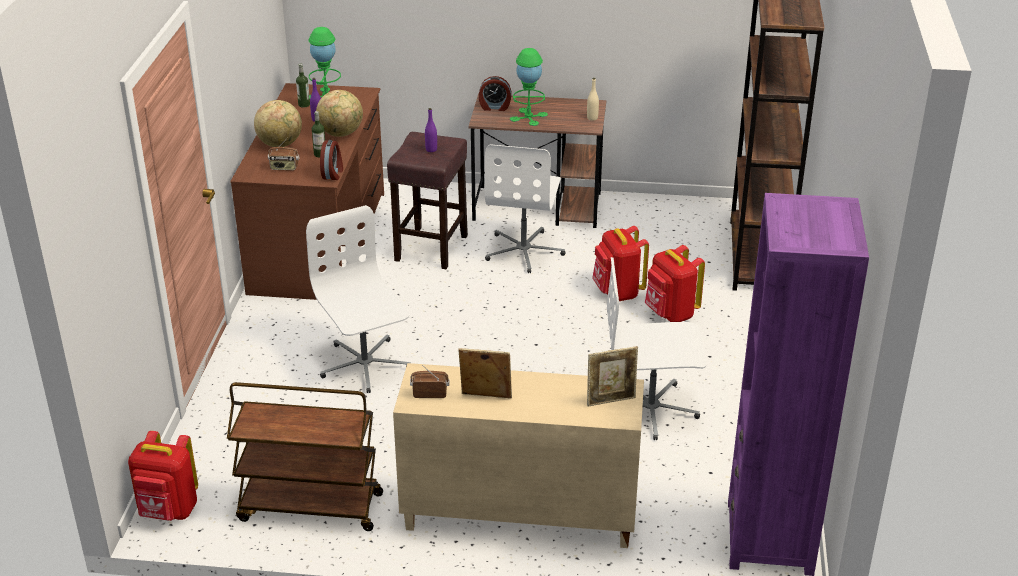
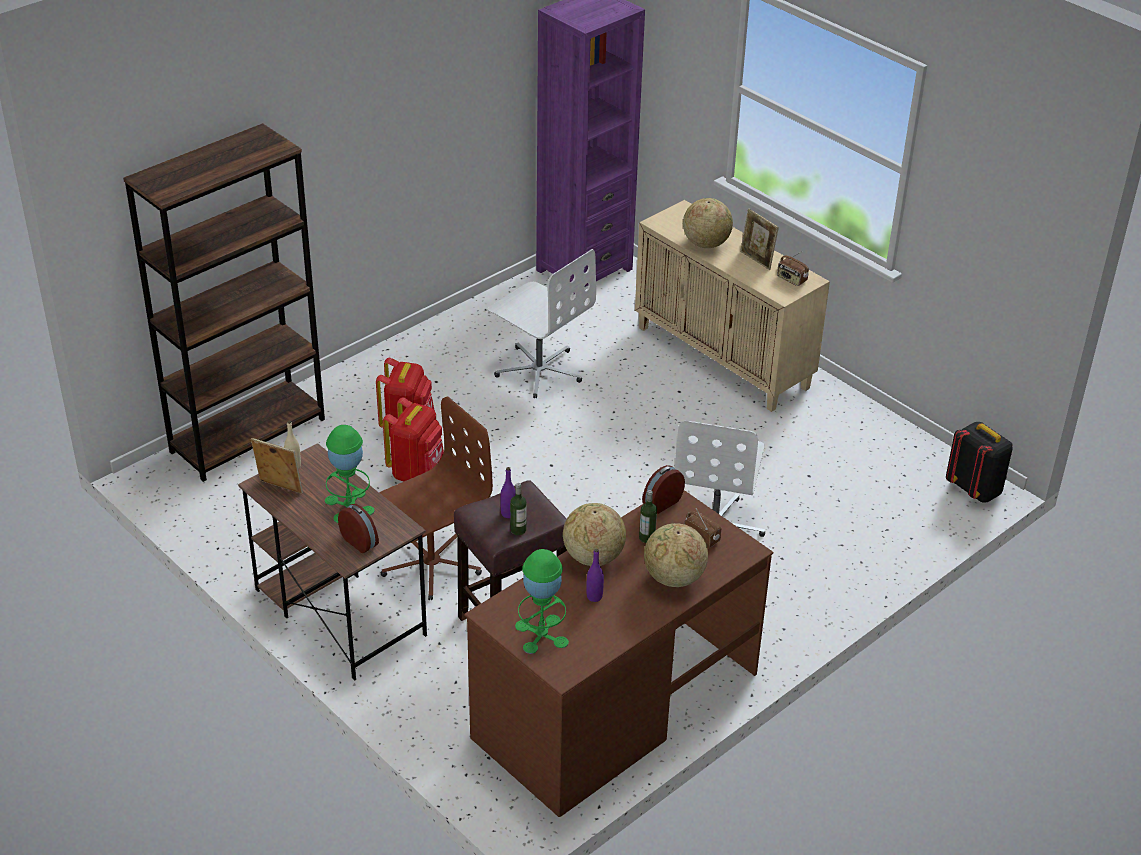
camera: 140 degrees left, 5 degrees up
(168, 511) = (975, 489): red backpack -> black backpack
(304, 105) = (583, 633): bottle -> bottle (518, 530)
(309, 507) = (865, 437): brown cart -> none
(524, 251) = (430, 564): white office chair -> brown office chair
(553, 389) = (706, 243): none -> globe
(611, 400) = (678, 221): picture frame -> picture frame (279, 488)

